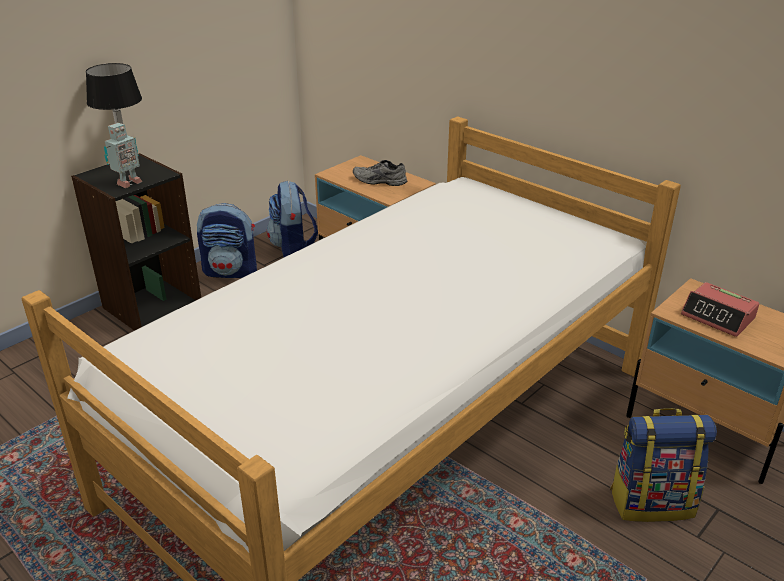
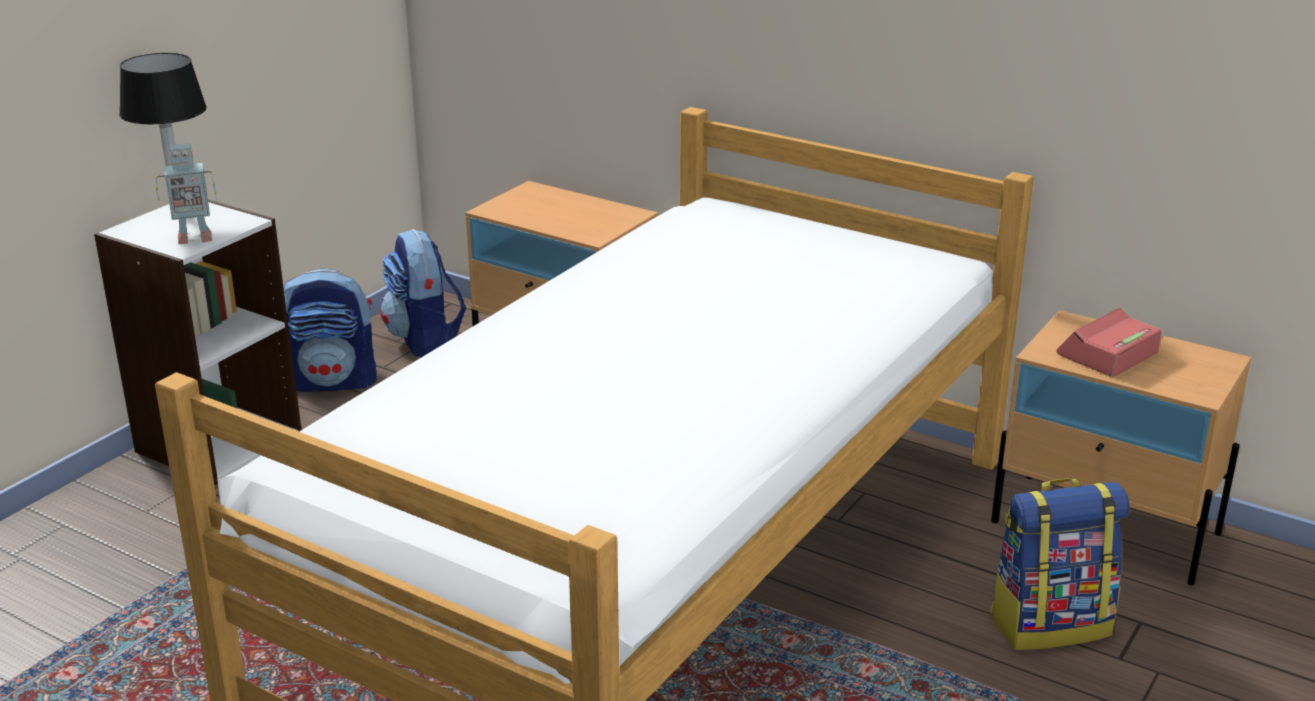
camera: 10 degrees left, 5 degrees down
(127, 183) = (193, 238): toy robot -> toy robot turned 45 degrees clockwise
(152, 305) = (218, 441): black bookcase -> white bookcase
(379, 181) = (571, 216): grey shoe -> none
(718, 317) = (1107, 354): alarm clock -> alarm clock turned 105 degrees clockwise

